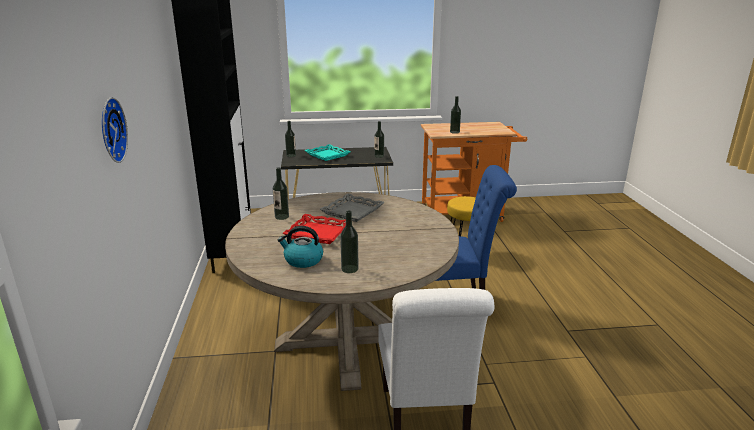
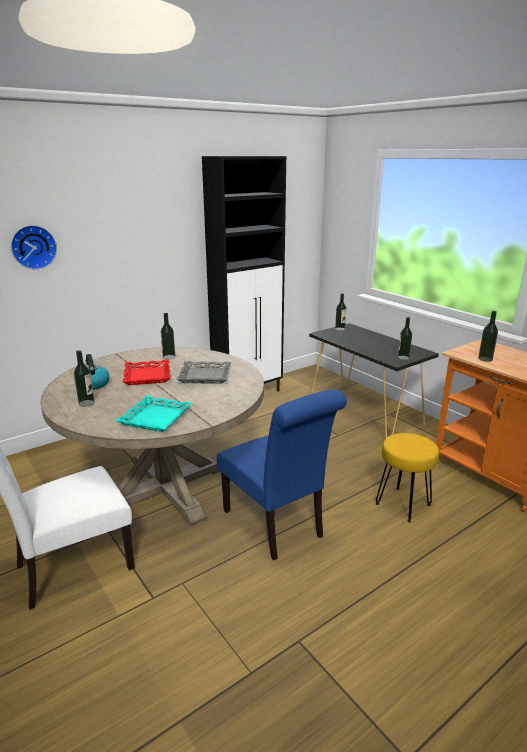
camera: 60 degrees right, 0 degrees up
(328, 155) = (365, 339): turquoise tray -> turquoise tray (156, 418)

